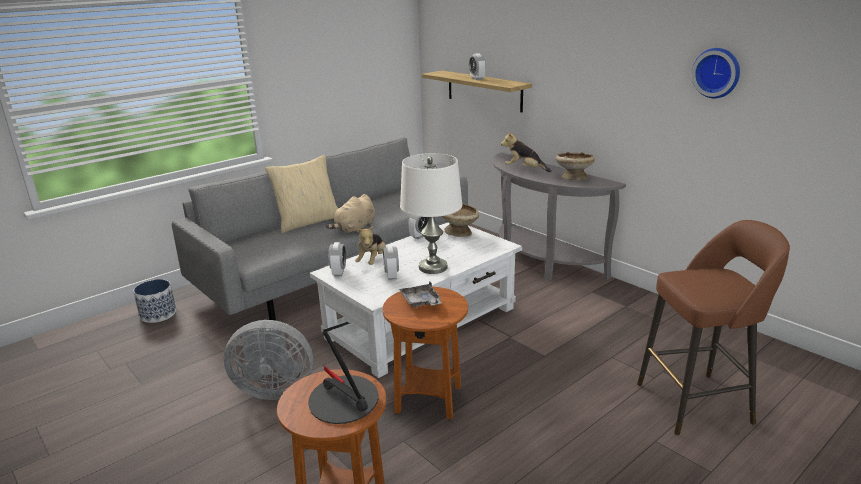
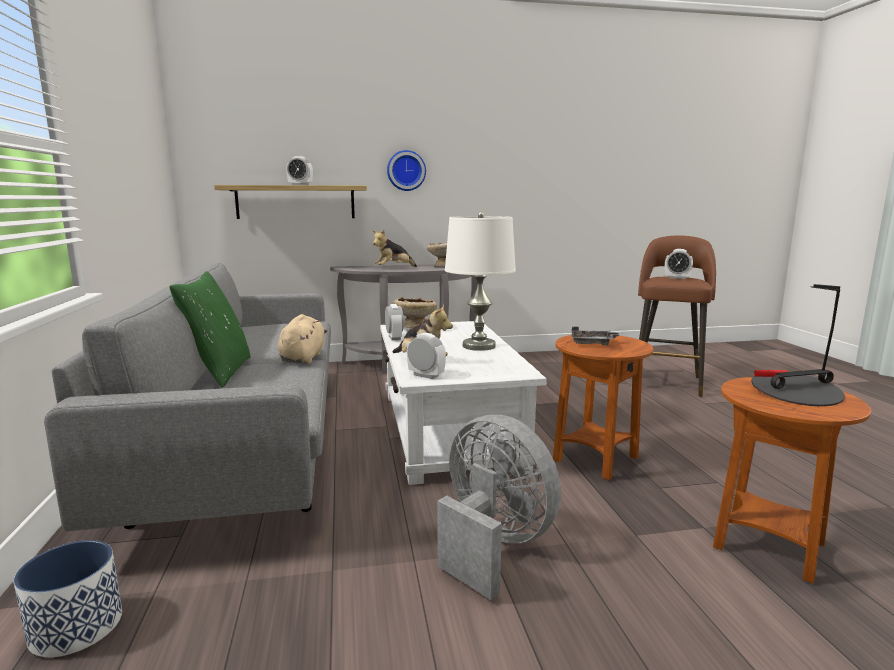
camera: 60 degrees left, 10 degrees down
(273, 389) = (493, 545): grey fan -> grey fan turned 75 degrees counterclockwise
(308, 222) = (219, 372): beige pillow -> green pillow
(355, 229) = (303, 358): beige plush toy -> beige plush toy turned 150 degrees counterclockwise
(391, 275) = (472, 360): alarm clock -> alarm clock (677, 278)
(717, 72) = (547, 157): wall clock -> wall clock (406, 170)

